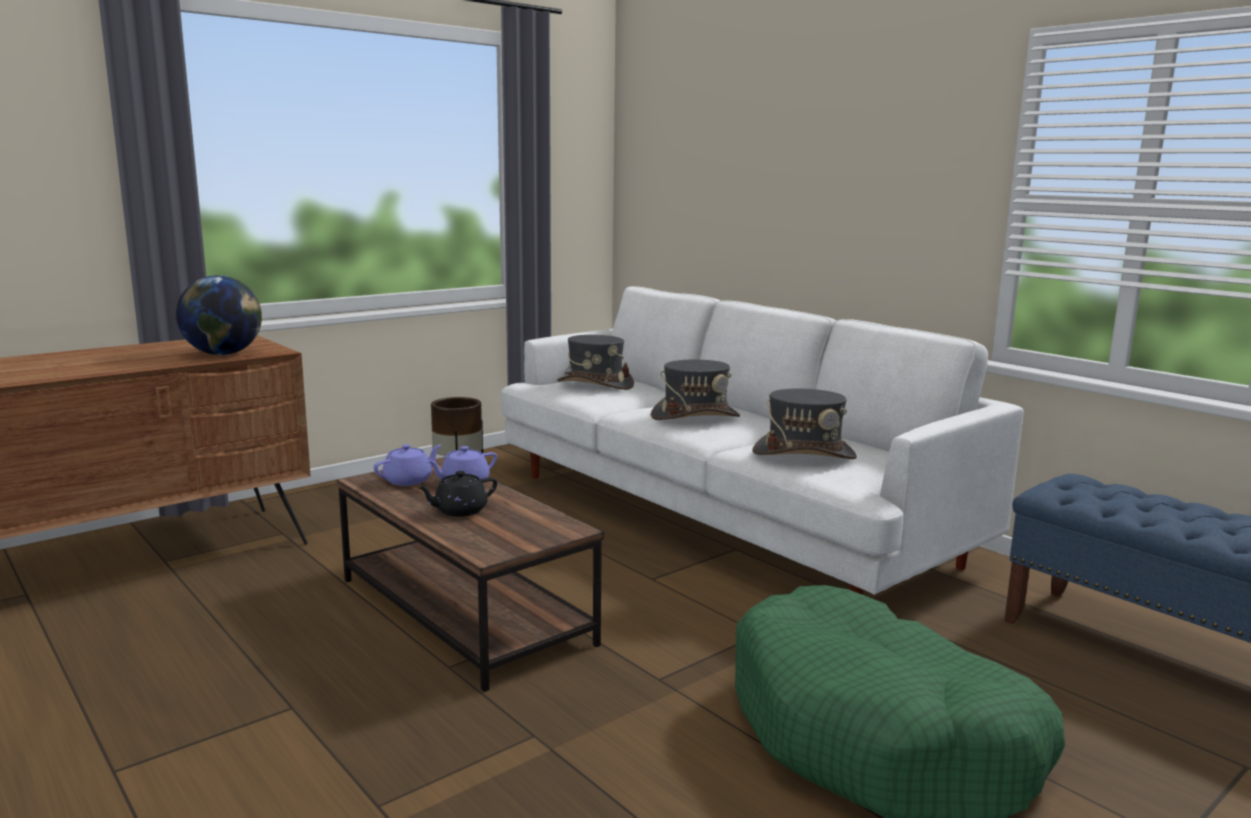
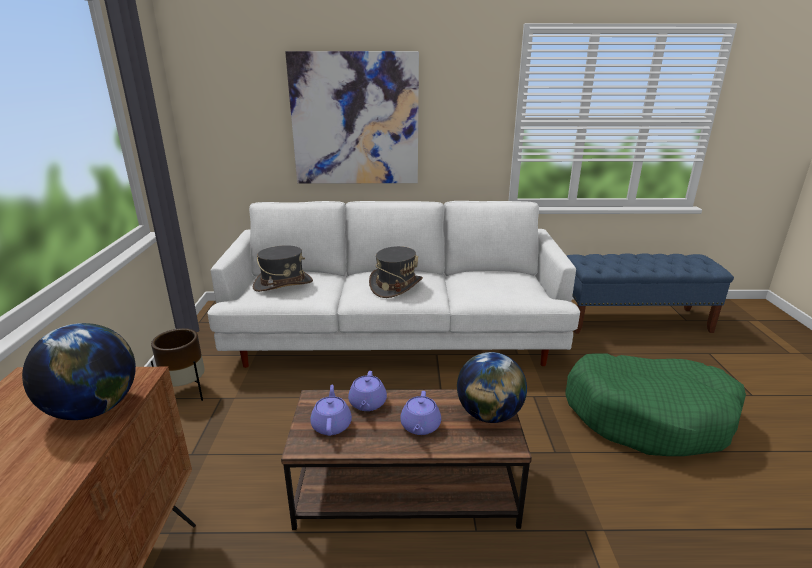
camera: 50 degrees left, 10 degrees up
(459, 511) = (420, 426): black teapot -> purple teapot
(530, 533) = (489, 415): none -> globe
(783, 190) = (355, 120): none -> picture
(804, 454) = (494, 289): grey hat -> none

